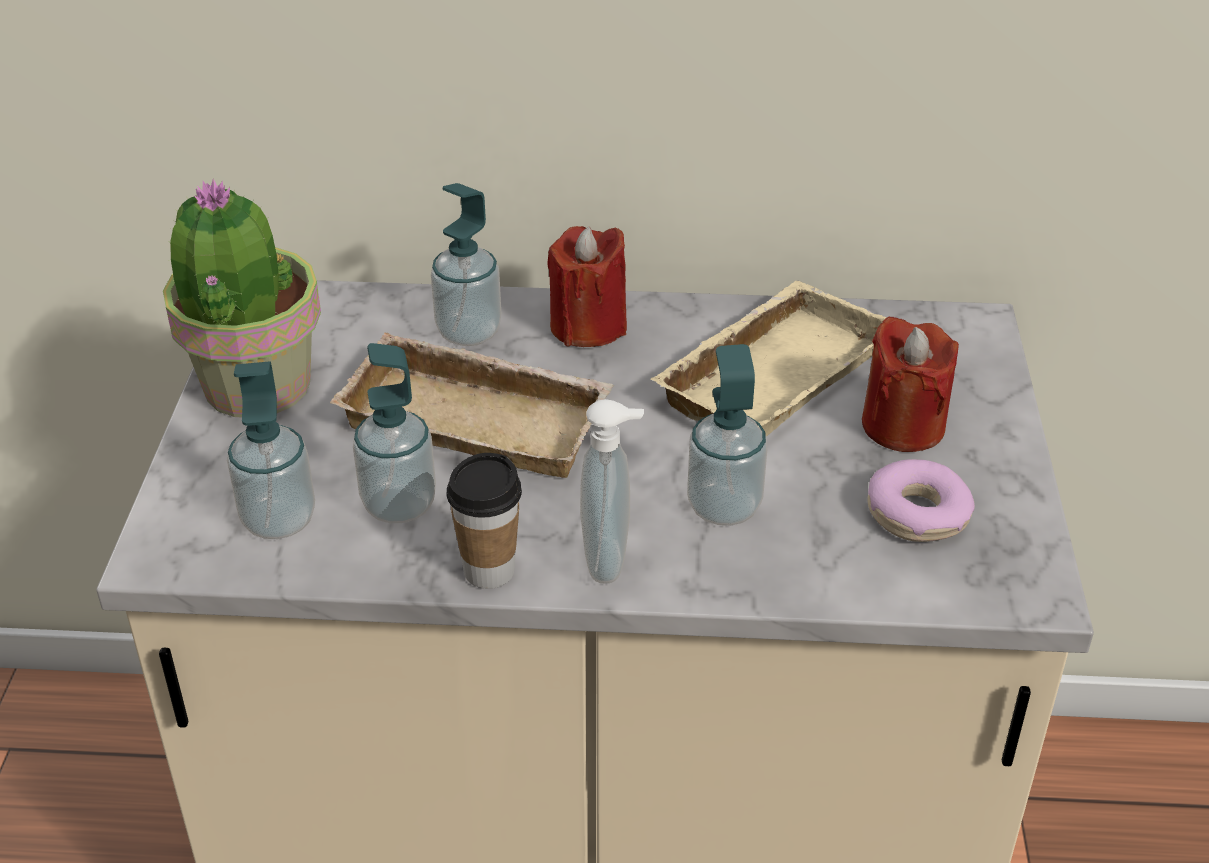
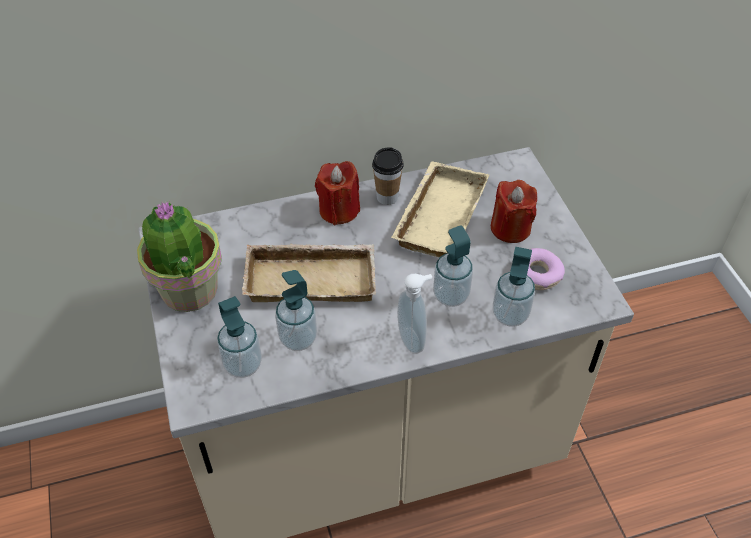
camera: 20 degrees left, 10 degrees up
(469, 332) = (281, 229): soap dispenser -> soap dispenser (510, 315)
(489, 571) = (359, 362): cup -> cup (387, 197)

